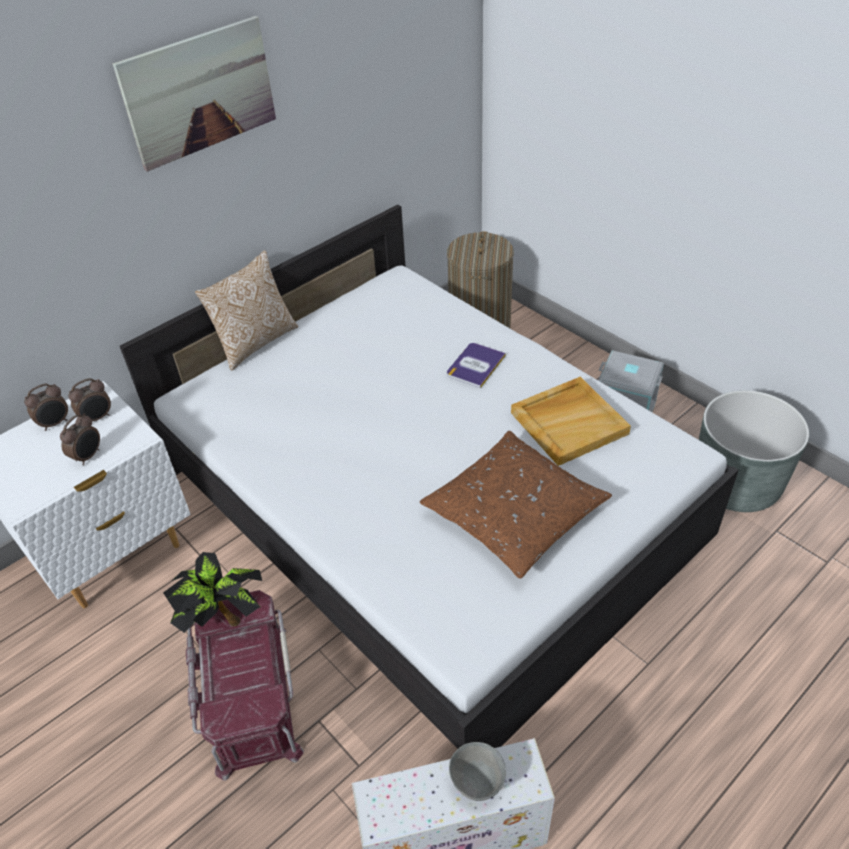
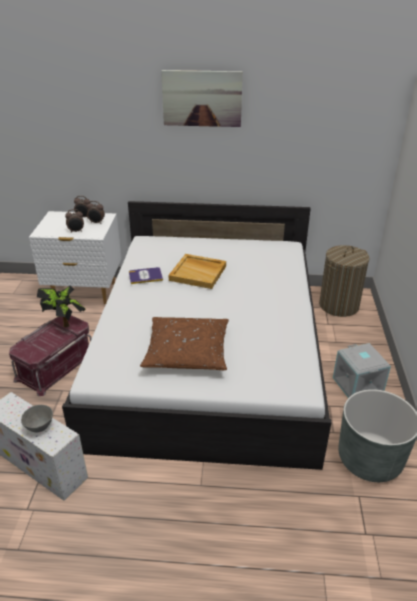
camera: 45 degrees right, 10 degrees down
(255, 342) = (195, 236): pillow -> none
(475, 365) = (265, 294): book -> book (145, 276)
(569, 422) = (268, 339): beige tray -> beige tray (198, 273)

